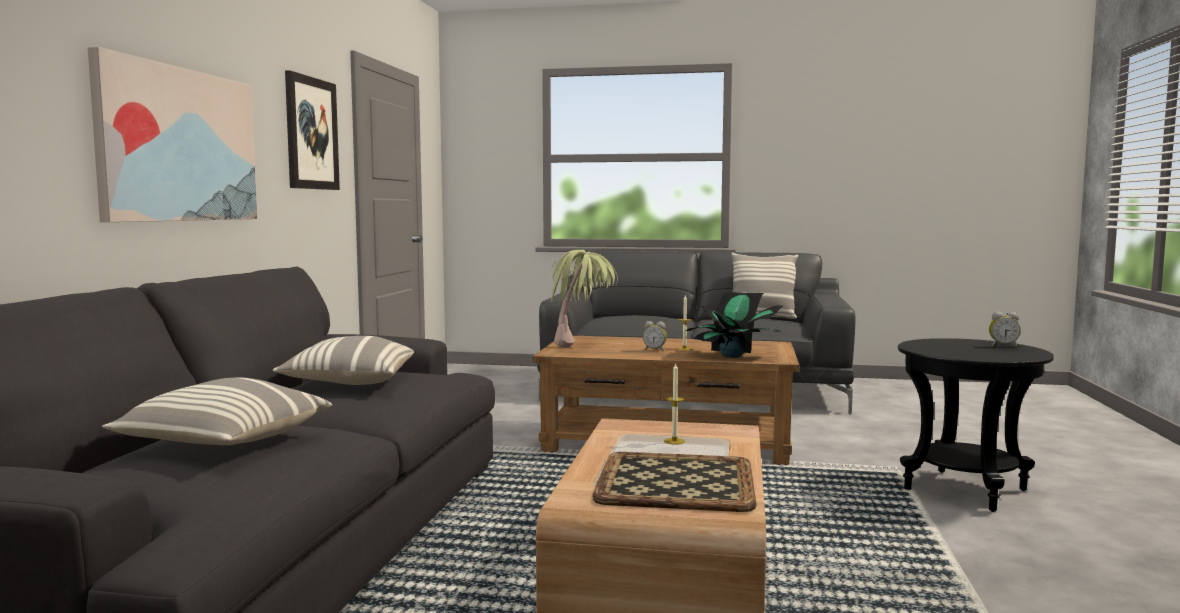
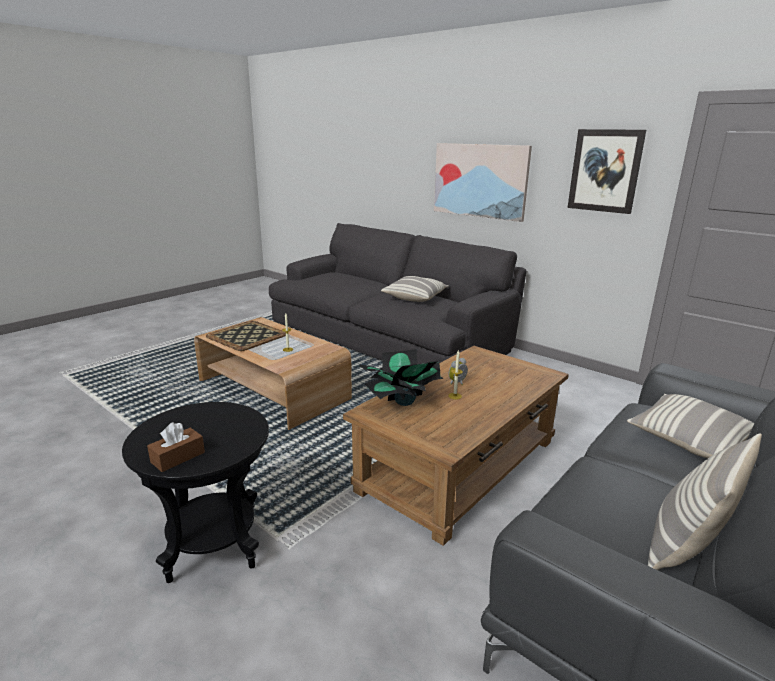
camera: 120 degrees right, 15 degrees up
(224, 444) = (343, 280): pillow -> pillow (688, 440)
(582, 345) = (506, 367): potted plant -> none
(1003, 346) = (178, 457): alarm clock -> brown tissue box

